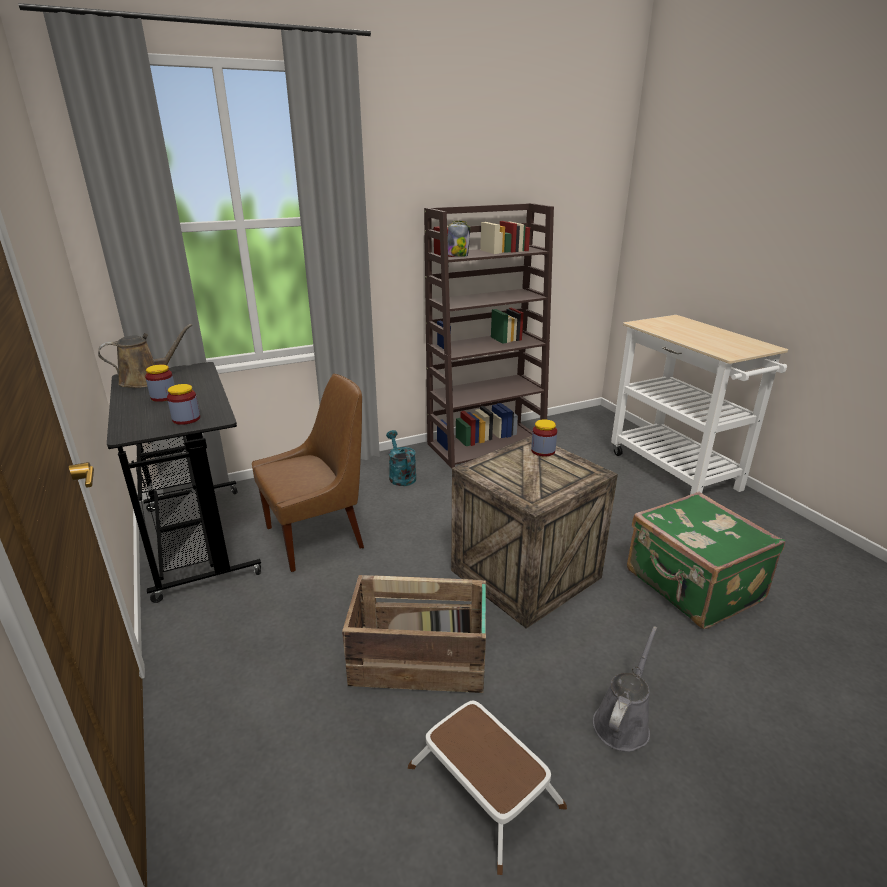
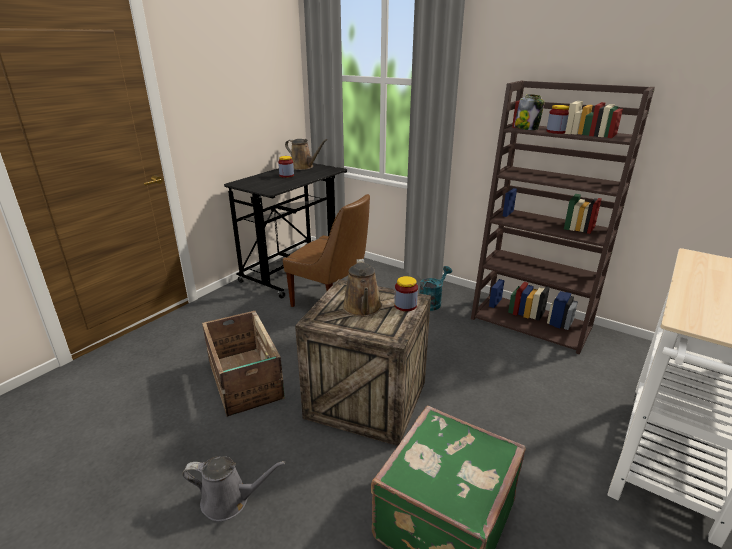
camera: 60 degrees right, 0 degrees up
(186, 419) = (264, 186): jar -> jar (556, 132)
(485, 785) = (153, 442): brown step ladder -> none
(531, 472) = (362, 308): none -> brown watering can

